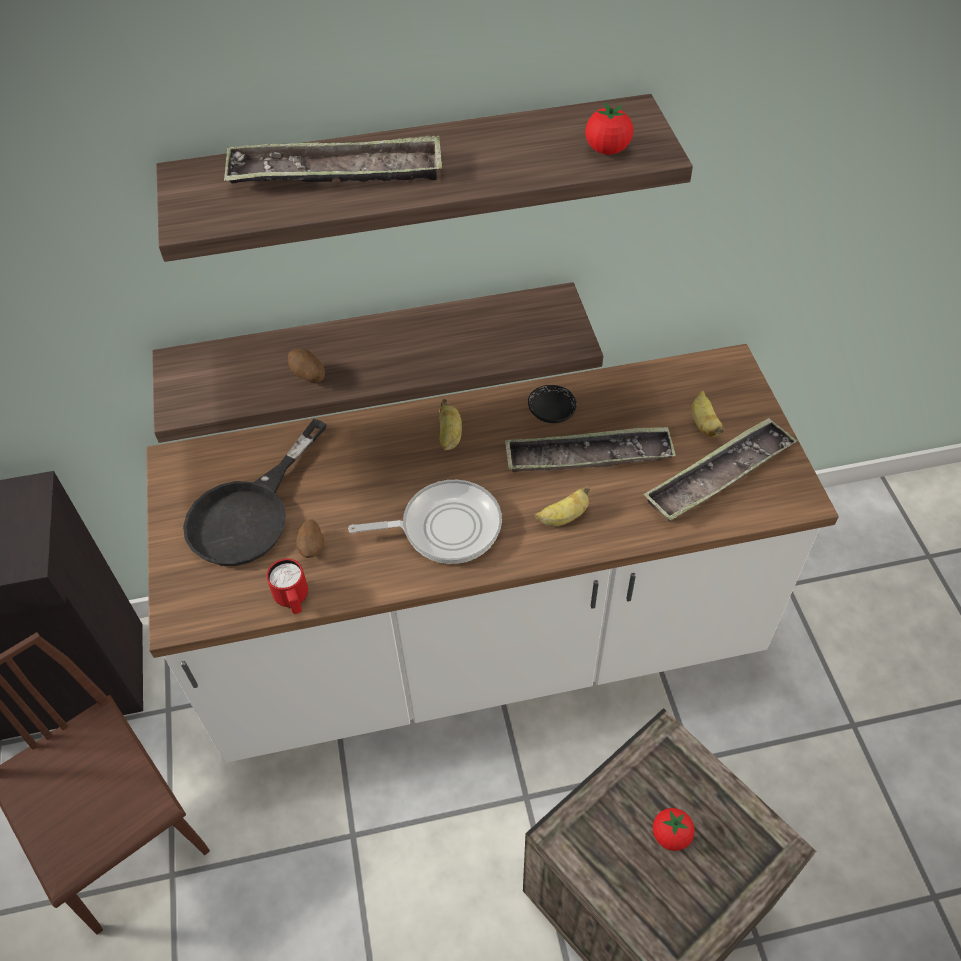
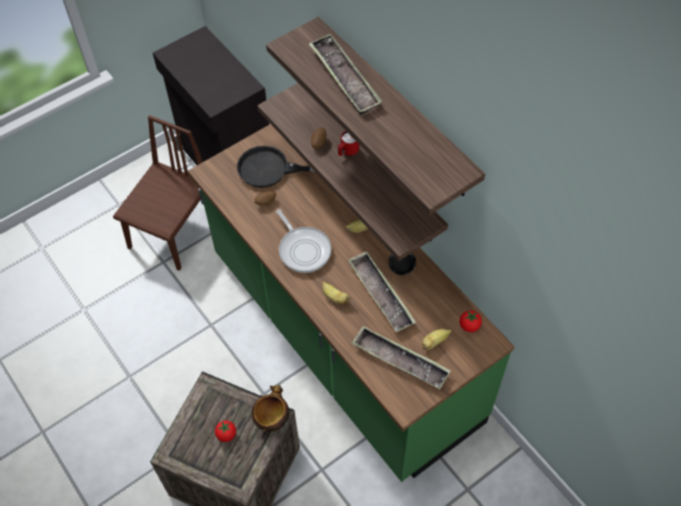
camera: 65 degrees right, 5 degrees up
(293, 600) = (234, 208): red mug -> red mug (347, 152)
(485, 643) = (342, 339): white counter -> green counter
(607, 149) = (422, 170): tomato -> tomato (469, 326)
(667, 748) = (272, 418): none -> bowl

